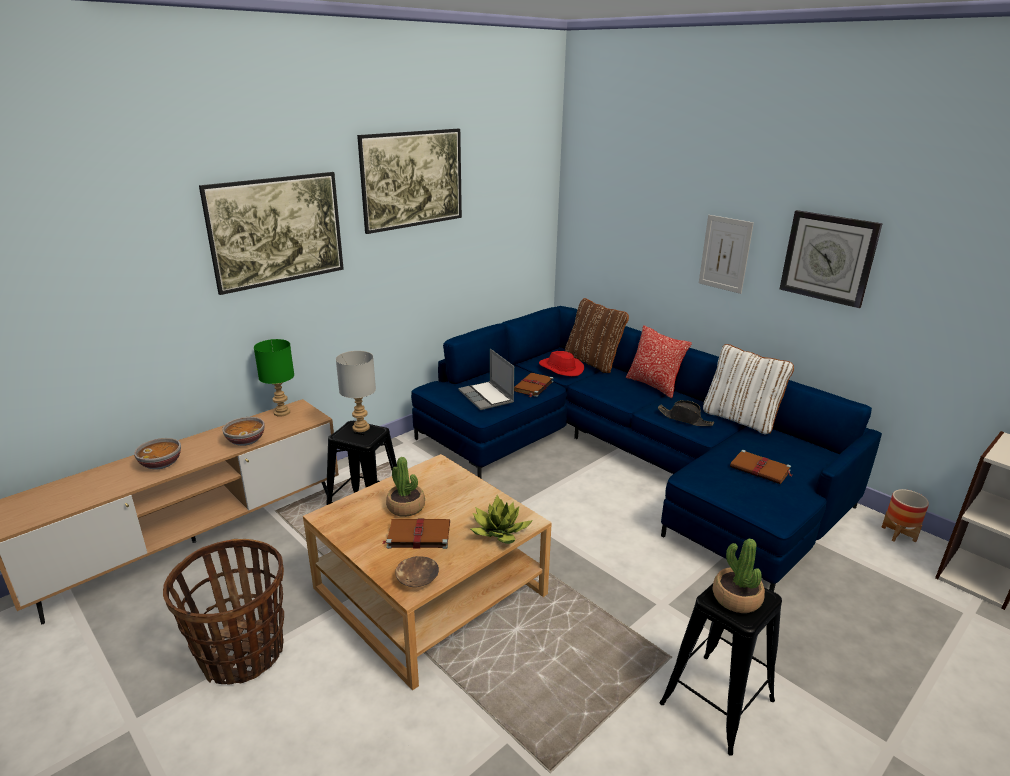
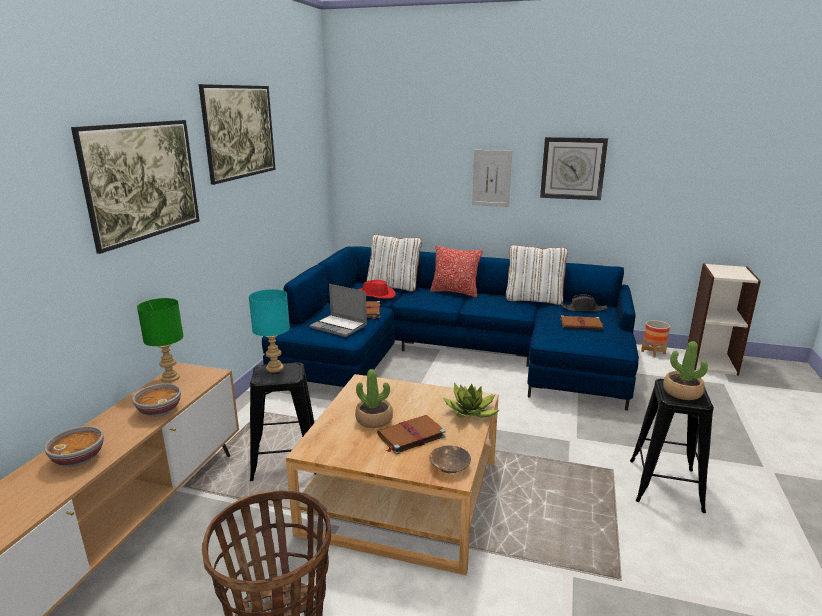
camera: 30 degrees left, 5 degrees down
(361, 428) = (275, 368): grey table lamp -> turquoise table lamp
(593, 362) = (394, 286): brown pillow -> white pillow
(685, 419) = (501, 307): black hat -> black hat (583, 309)

